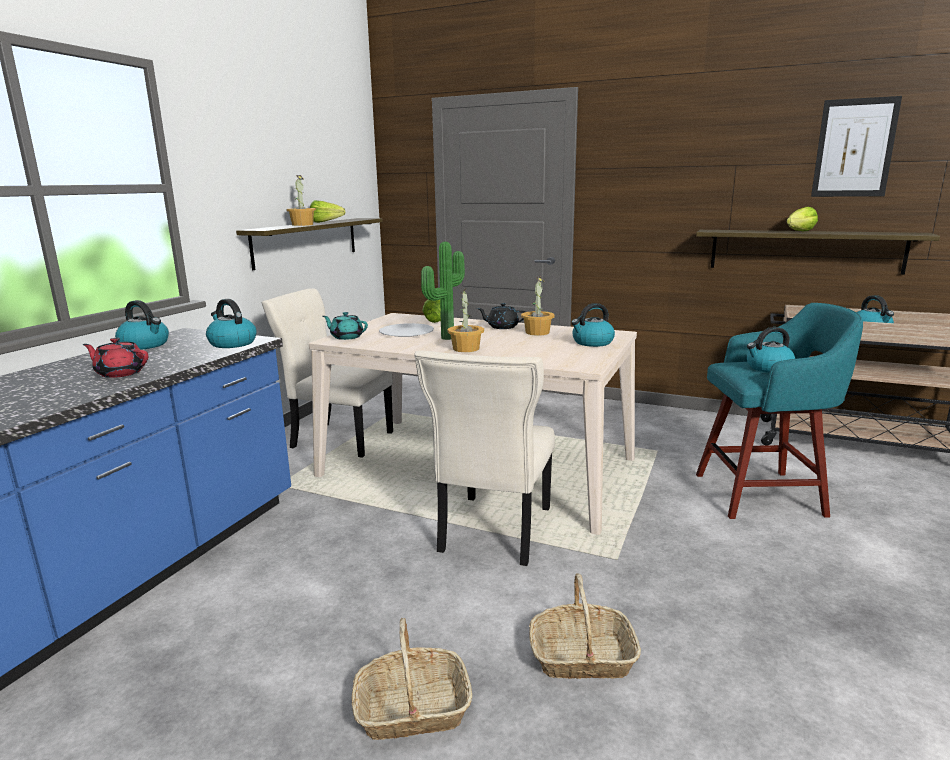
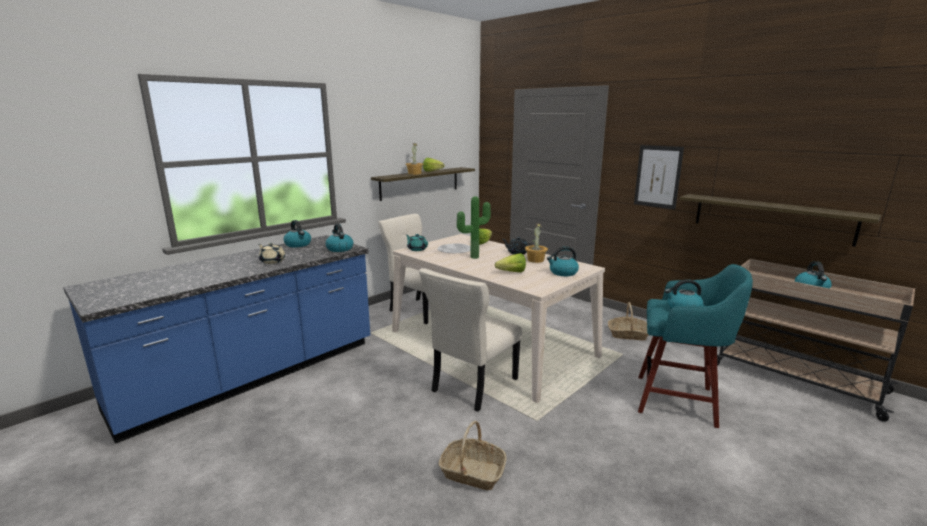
camera: 20 degrees right, 0 degrees up
(120, 373) = (272, 261): red teapot -> beige teapot
(412, 709) = (363, 473): basket -> basket (628, 334)
(466, 349) = (477, 267): potted plant -> none
(796, 232) = (759, 203): lettuce -> lettuce (509, 272)
(854, 148) = (816, 140): picture -> picture (658, 176)

